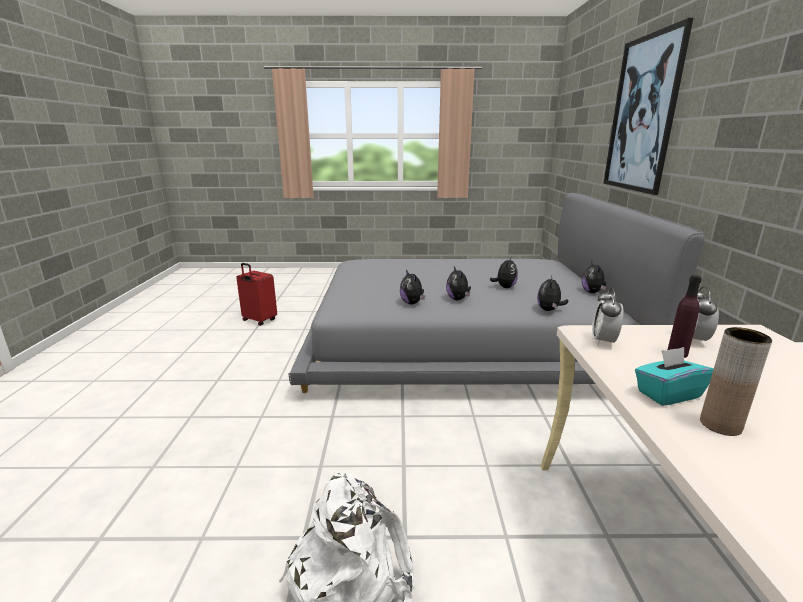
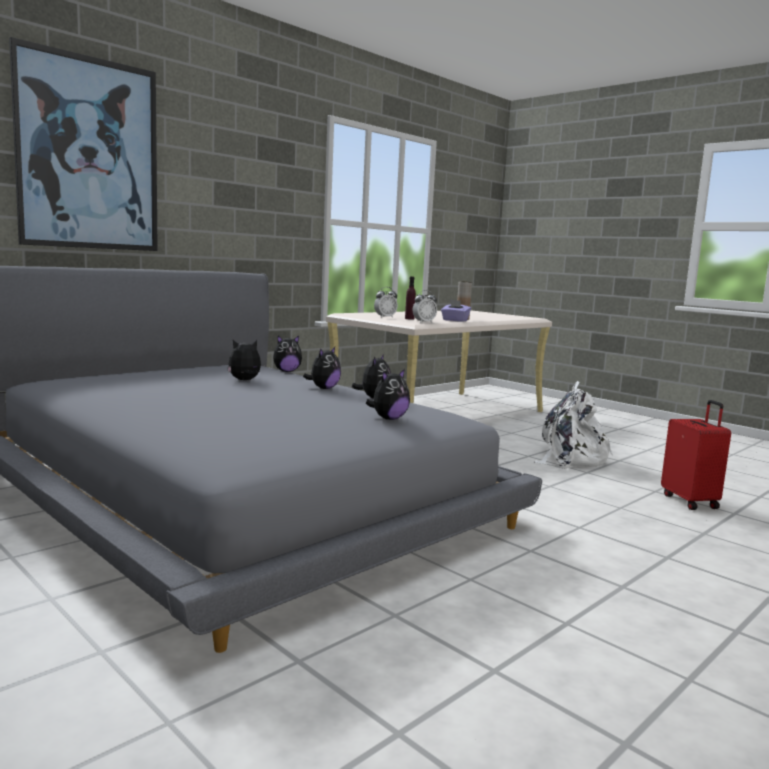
camera: 135 degrees left, 10 degrees down
(259, 321) = (461, 700): red suitcase -> red suitcase (690, 501)
(592, 292) = (197, 366): plush toy -> plush toy (388, 419)
(667, 394) = (455, 320): turquoise tissue box -> purple tissue box

